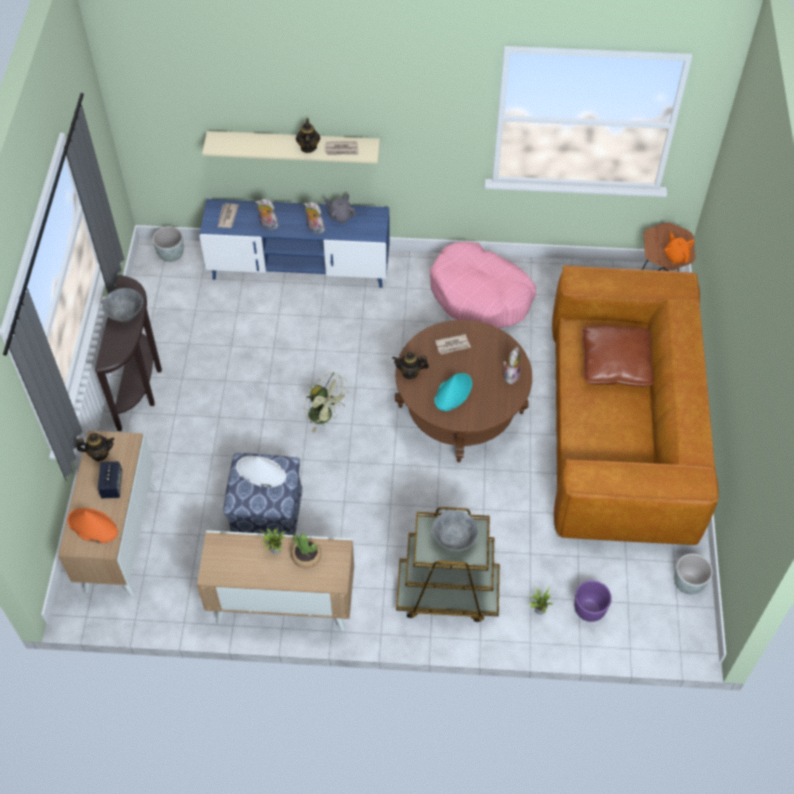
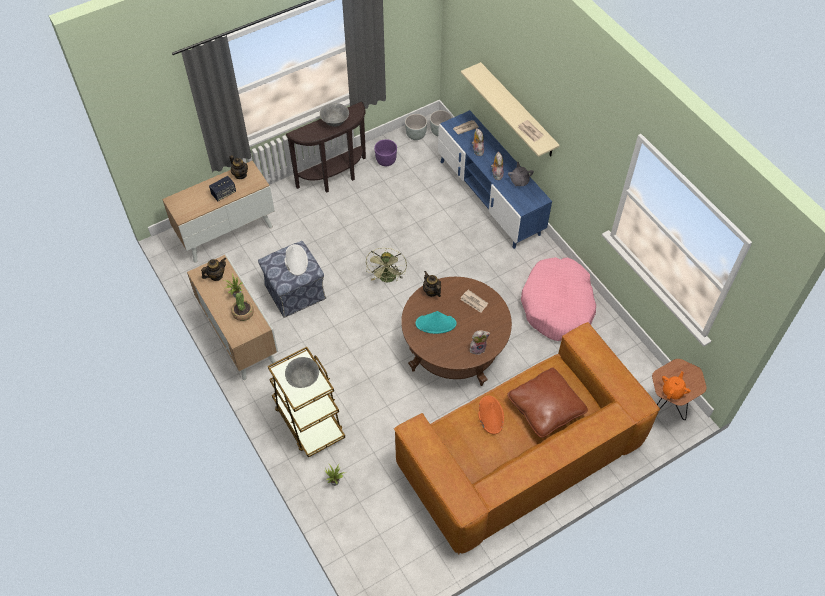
camera: 55 degrees right, 0 degrees up
(92, 526) = (191, 201): orange hat -> orange hat (490, 415)
(308, 147) = (515, 115): teapot -> teapot (216, 275)
(589, 609) = (356, 512): purple planter -> purple planter (386, 161)
(688, 583) = (423, 567): grey planter -> grey planter (416, 135)

